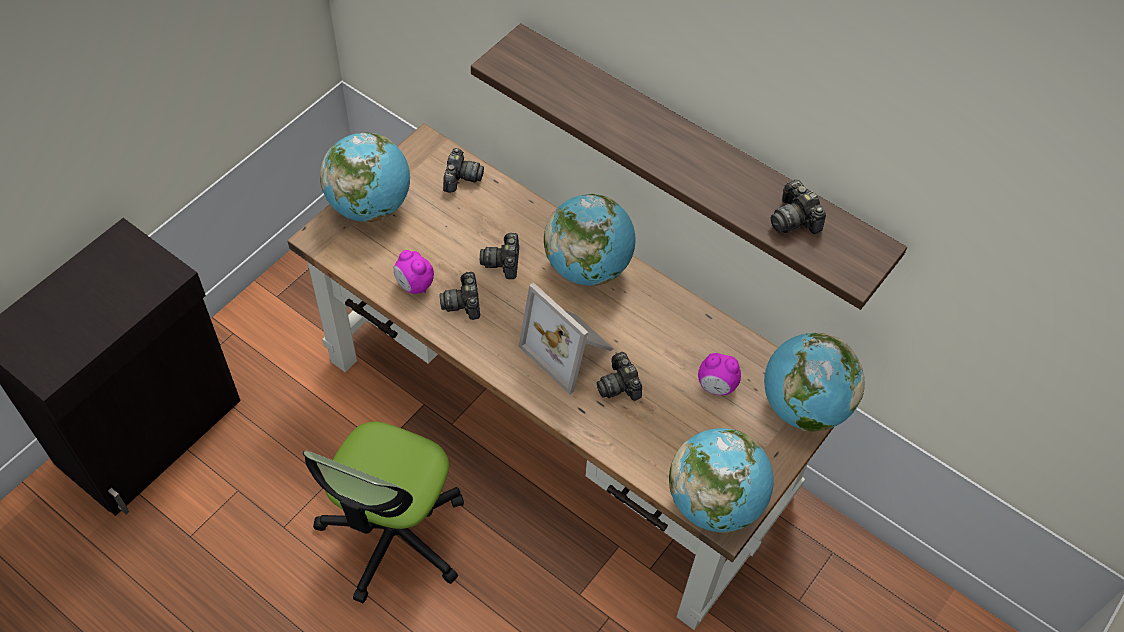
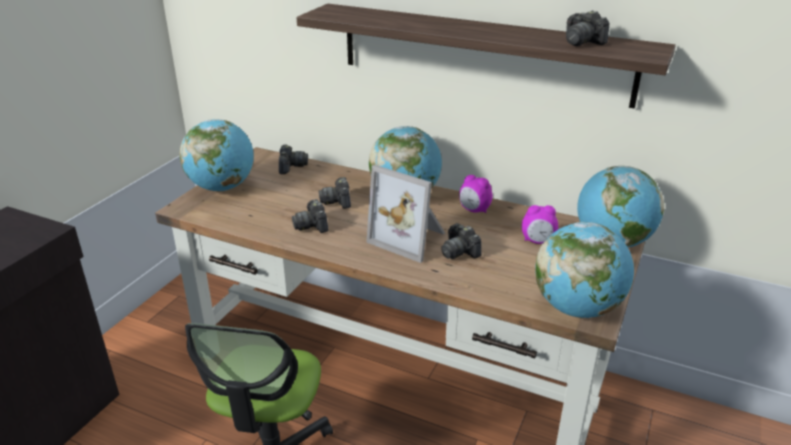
camera: 10 degrees left, 25 degrees down
(414, 285) = (268, 221): alarm clock -> alarm clock (474, 210)

